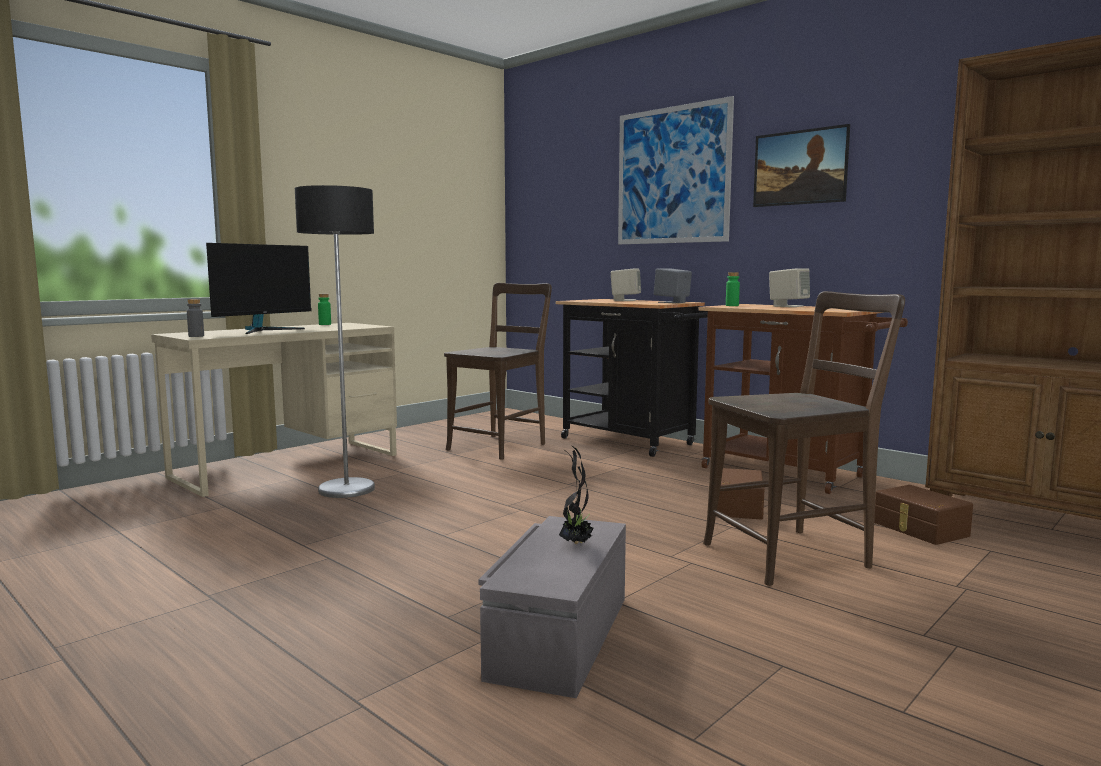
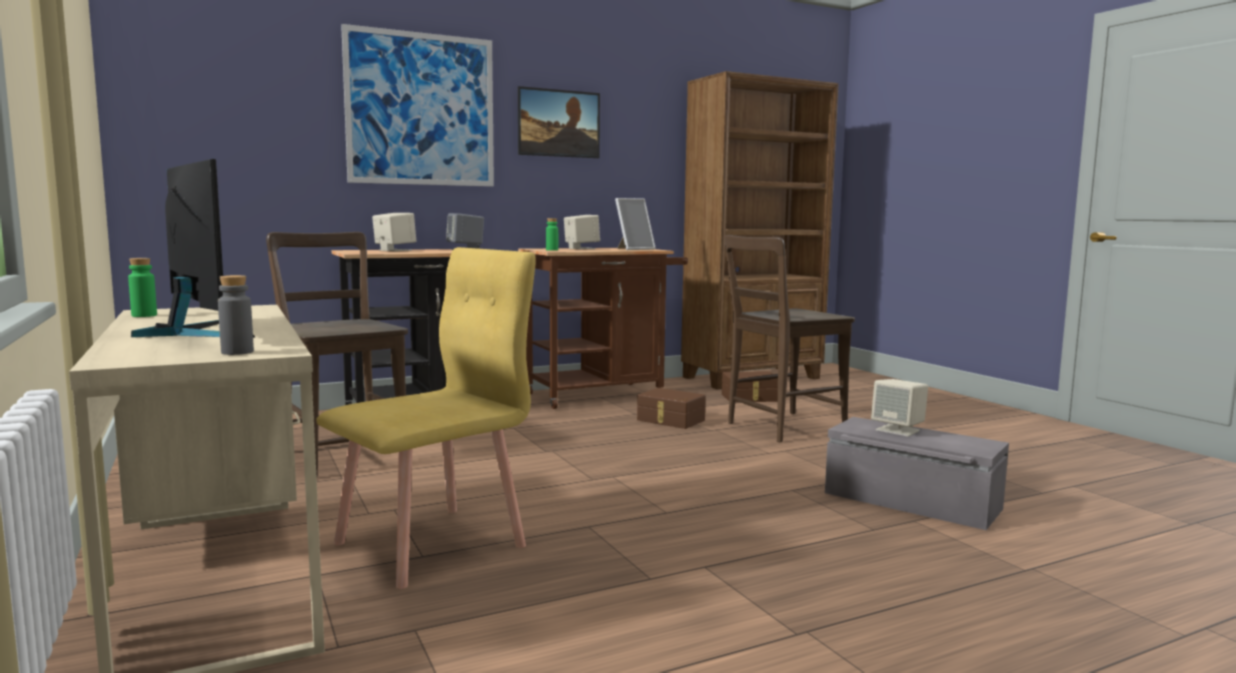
camera: 70 degrees left, 0 degrees up
(346, 489) = (432, 544): floor lamp -> yellow chair
(576, 543) = (898, 430): potted plant -> beige speaker
(793, 554) = (781, 427): brown chair -> brown chair turned 120 degrees counterclockwise
(828, 309) = (633, 249): none -> picture frame

